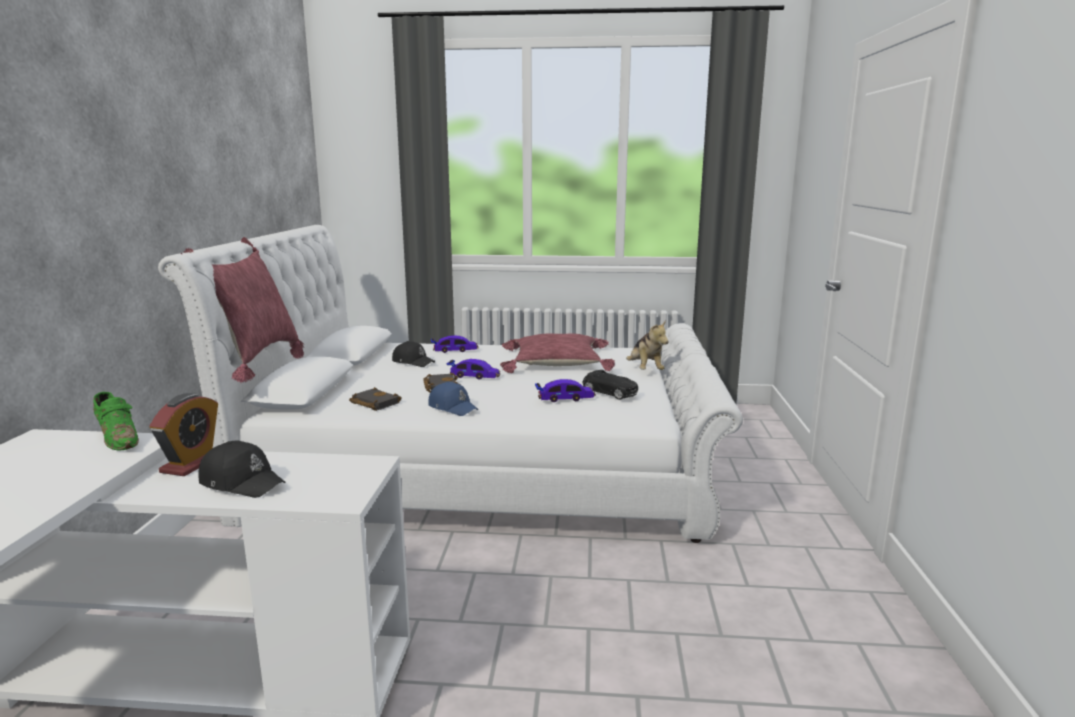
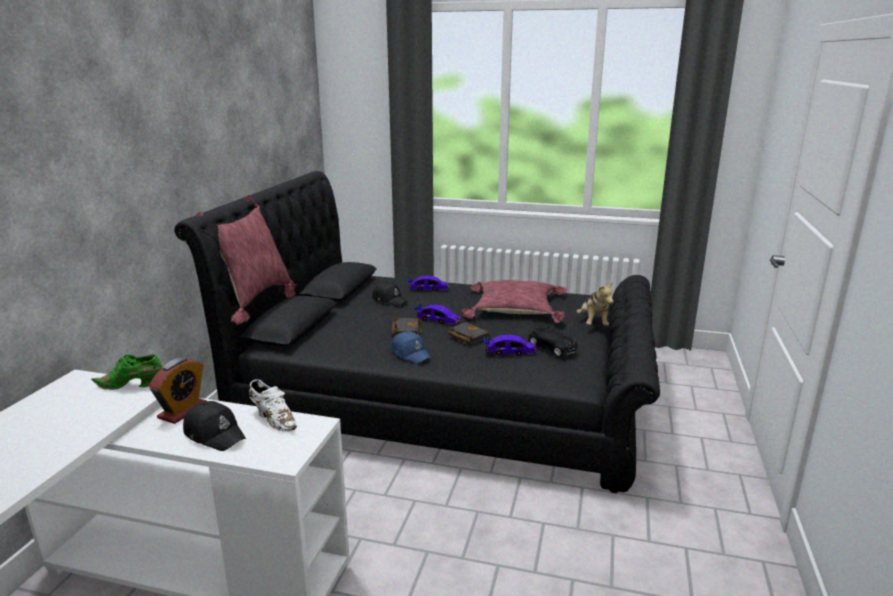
camera: 10 degrees right, 5 degrees up
(118, 439) = (132, 386): green shoe -> green shoe turned 120 degrees clockwise
(315, 462) = (273, 419): none -> white shoe
(373, 403) = (346, 344): black book -> black book (467, 336)
(483, 463) = (444, 393): white bed -> black bed

